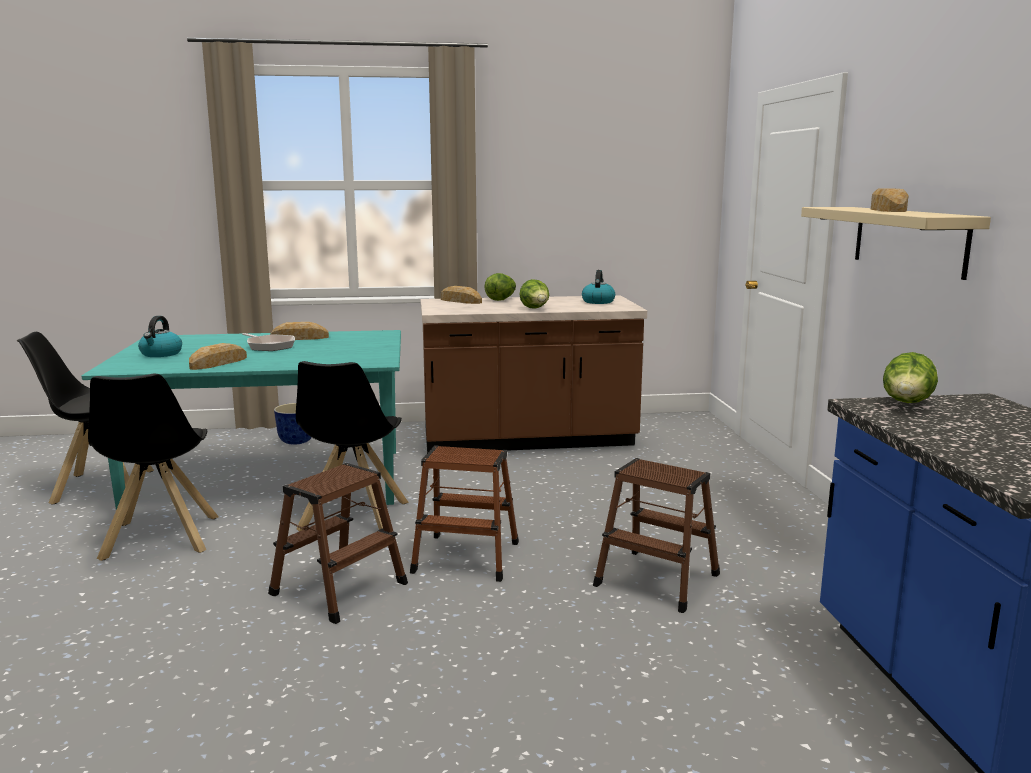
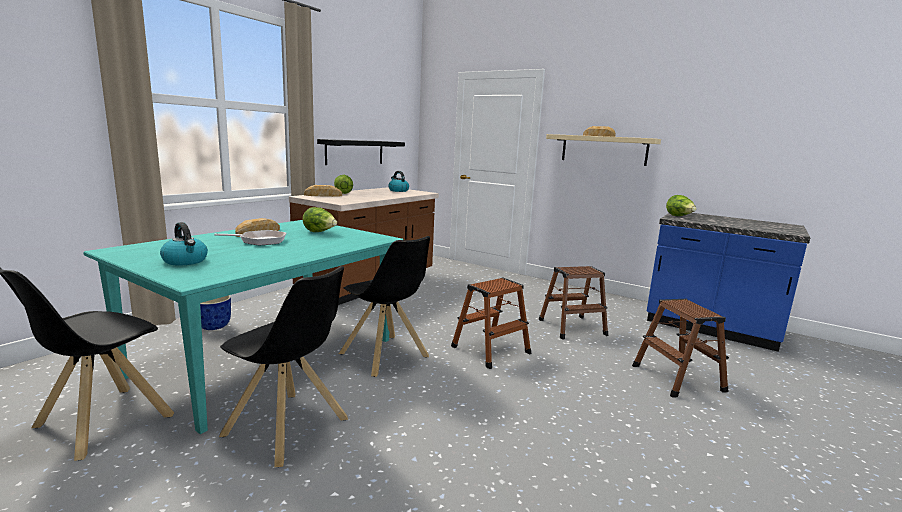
camera: 50 degrees left, 0 degrees up
(218, 363) = (275, 257): bread -> none
(338, 588) = (480, 393): brown step ladder -> brown step ladder (678, 378)
(535, 309) = (387, 196): lettuce -> lettuce (320, 232)
(565, 239) = (355, 152): none -> black shelf

